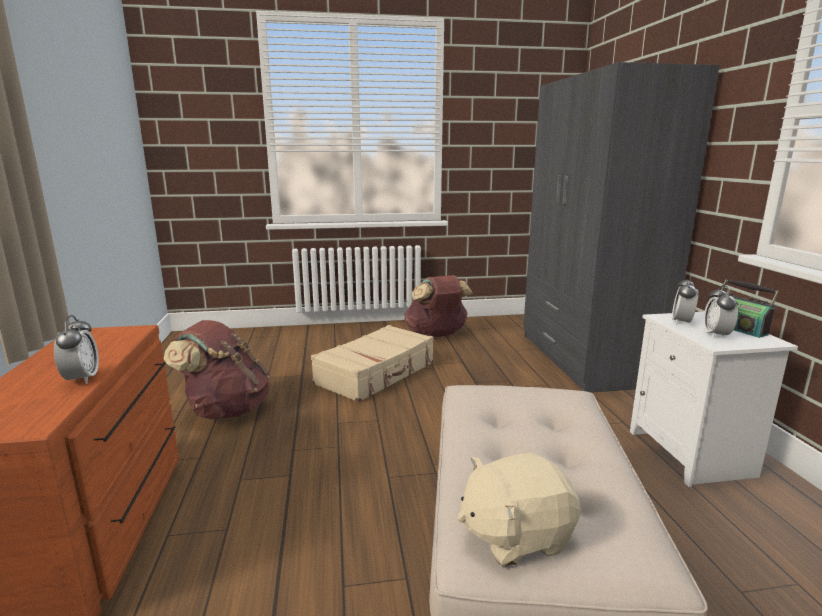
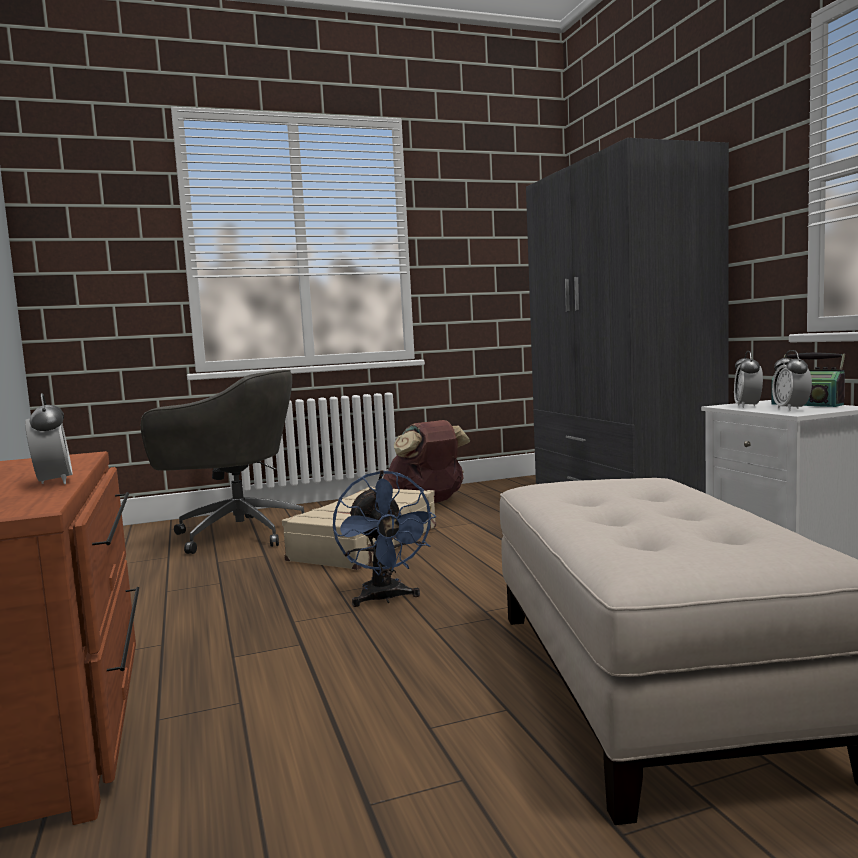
camera: 10 degrees left, 10 degrees down
(226, 410) = (174, 597): brown backpack -> none
(291, 349) = (236, 534): none -> grey office chair
(366, 437) = (385, 599): none -> blue fan
(515, 535) = (672, 556): beige plush toy -> none

